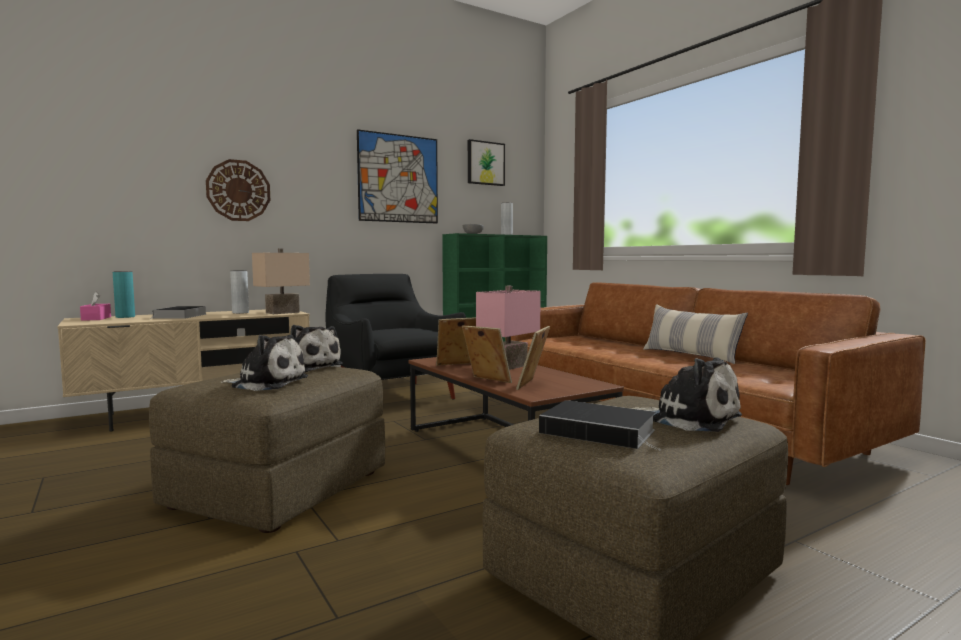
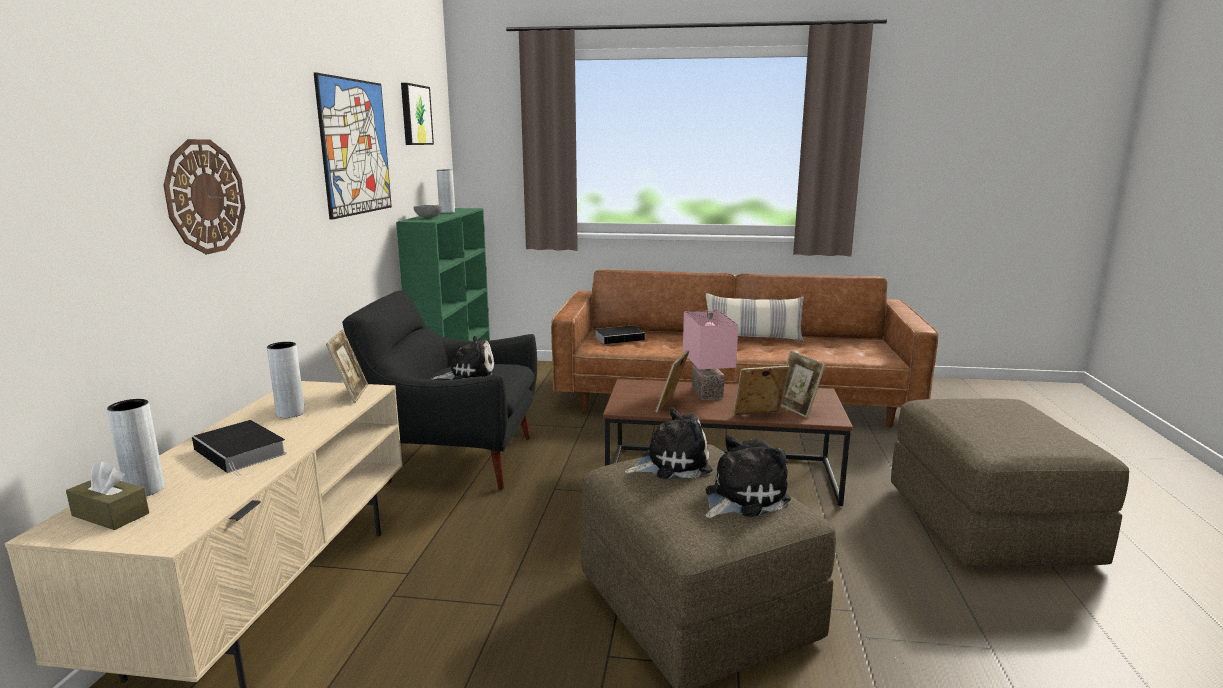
camera: 50 degrees left, 10 degrees up
(96, 318) = (110, 515): pink tissue box -> brown tissue box
(125, 317) = (145, 490): turquoise vase -> grey vase
(282, 312) = (351, 394): beige table lamp -> picture frame
(601, 431) = (1029, 438): book -> book (620, 338)
(689, 419) = (1008, 410): plush toy -> plush toy (469, 375)

